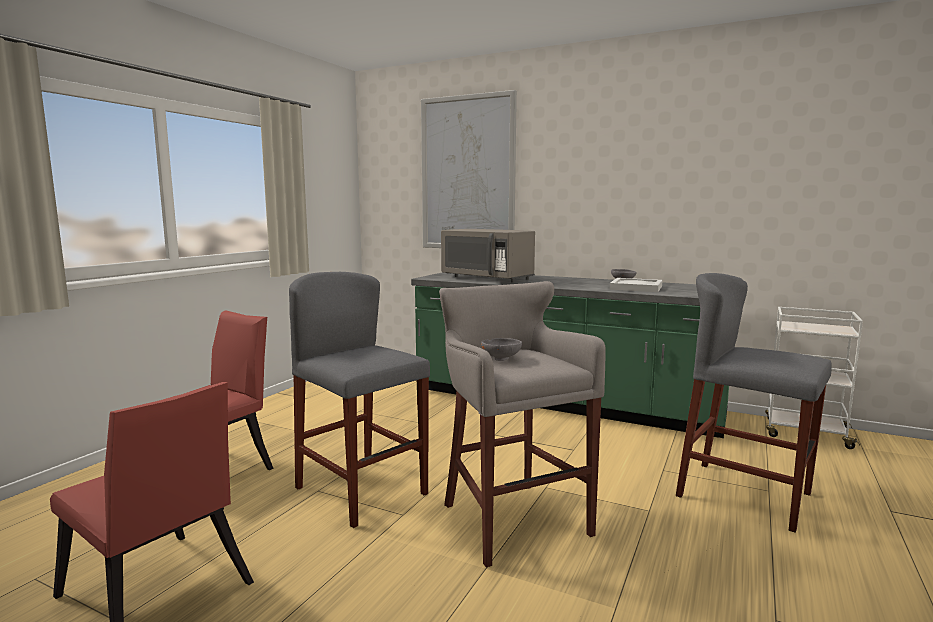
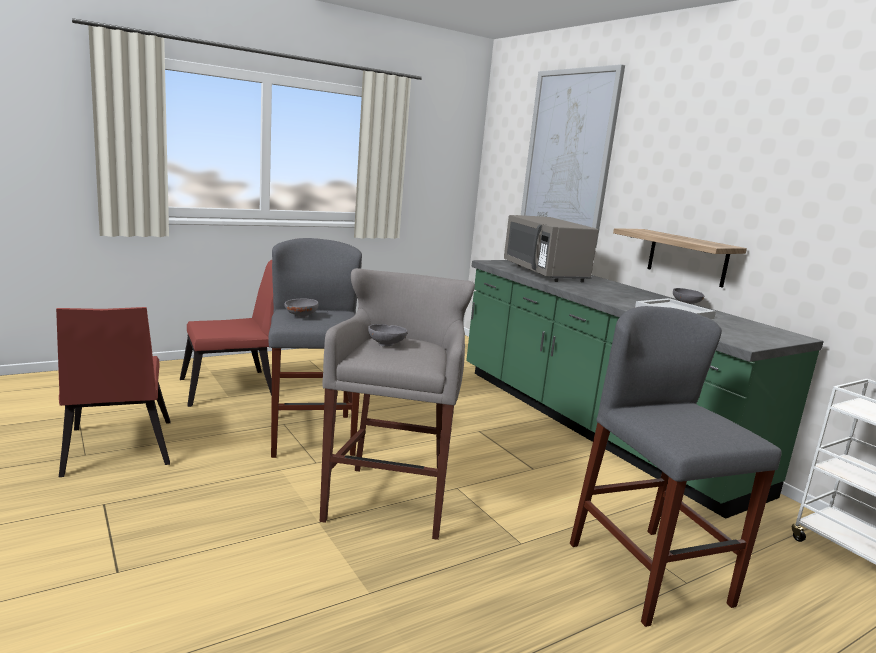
camera: 30 degrees right, 5 degrees up
(350, 358) = (300, 316): none -> grey bowl
(608, 244) = (687, 257): none -> shelf

